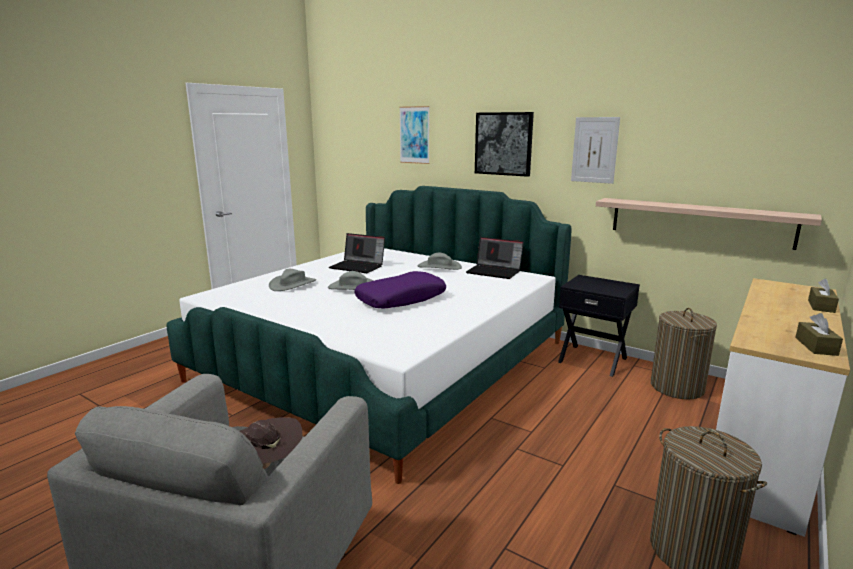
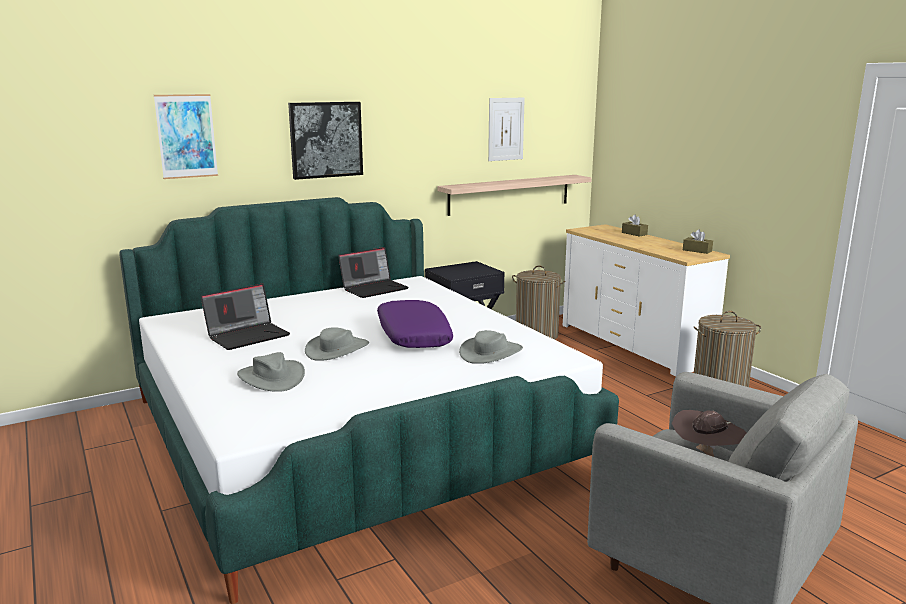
camera: 65 degrees left, 0 degrees up
(439, 267) = (319, 303): grey hat -> grey hat (491, 353)
(594, 150) = (424, 139): picture -> picture (506, 129)

